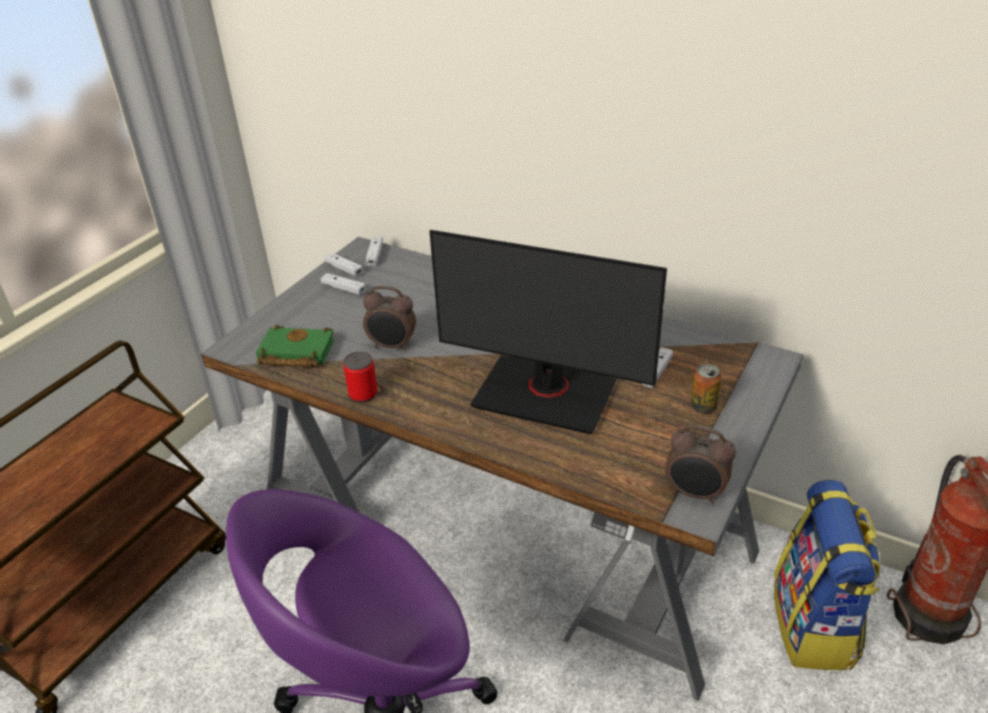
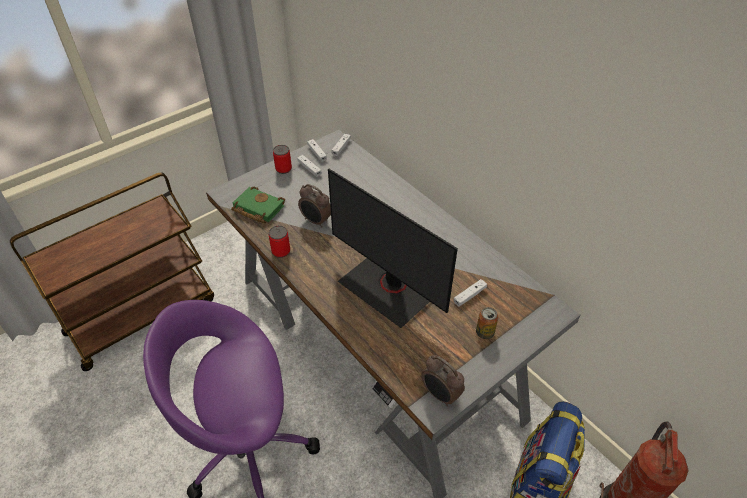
camera: 20 degrees right, 10 degrees up
(306, 298) = (283, 169): none -> can

